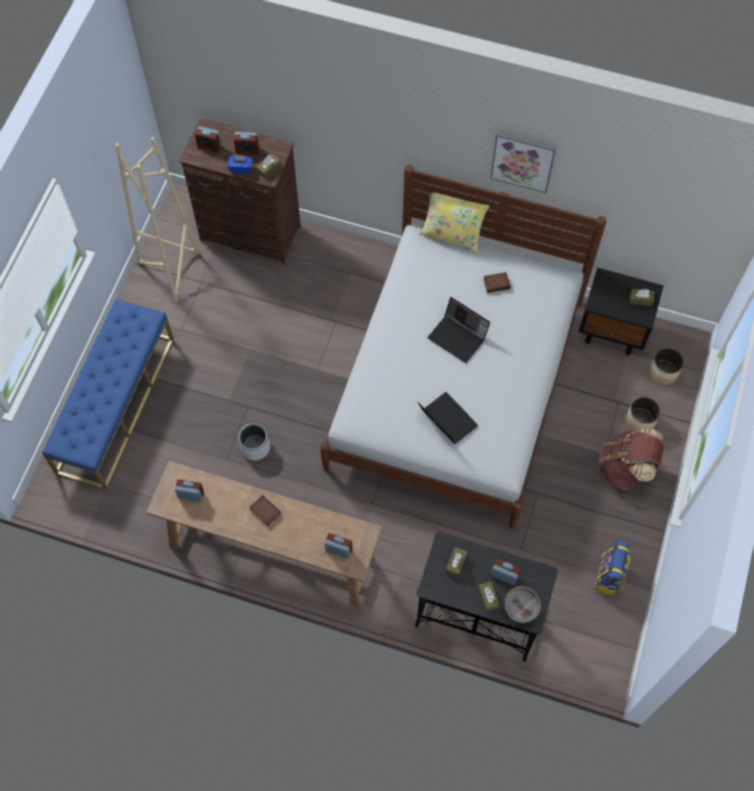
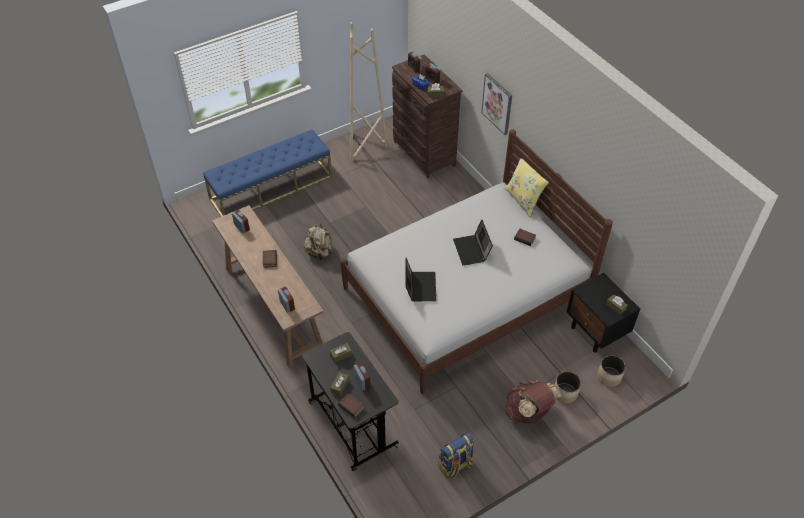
camera: 40 degrees right, 15 degrees down
(255, 447) = (319, 253): grey planter -> beige backpack
(520, 609) = (352, 406): grey bowl -> book
(522, 160) = (575, 150): picture -> picture (497, 103)

